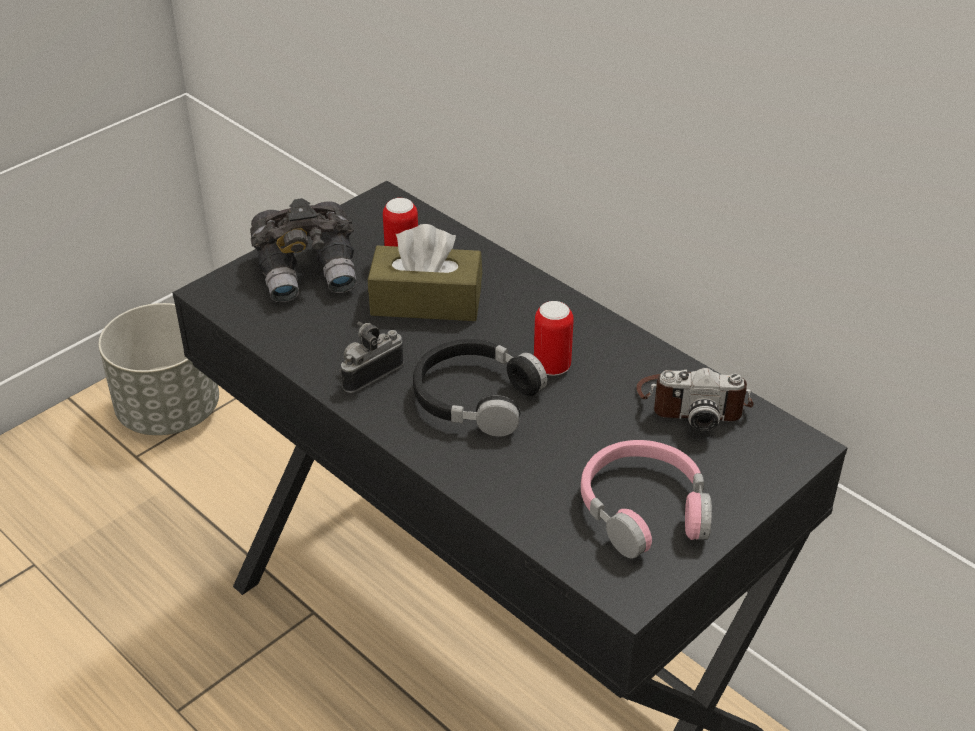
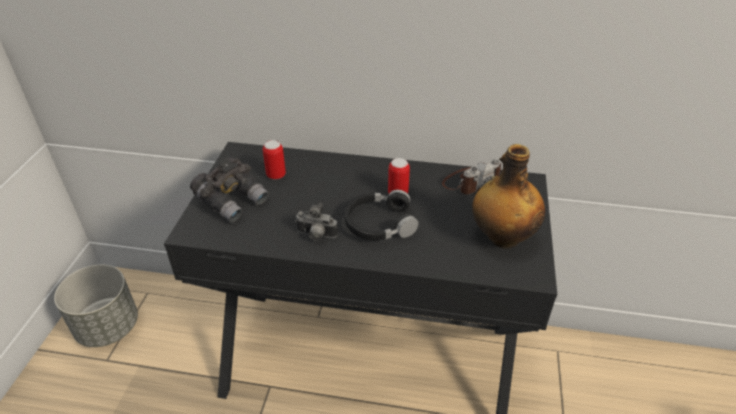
camera: 35 degrees left, 0 degrees up
(368, 373) = (316, 236): camera -> camera turned 90 degrees counterclockwise
(426, 301) = (308, 190): brown tissue box -> none
(644, 508) = (502, 237): pink headphones -> bottle

